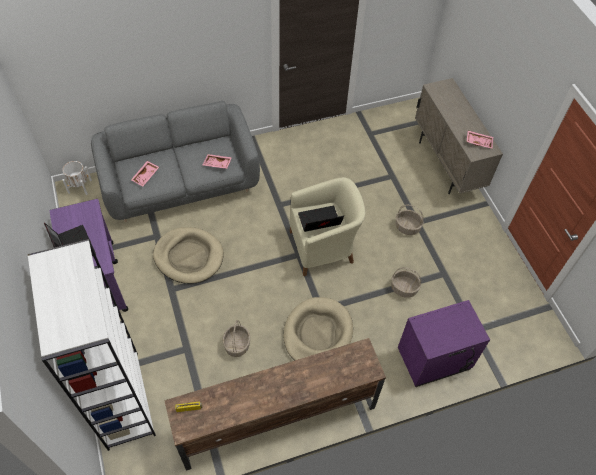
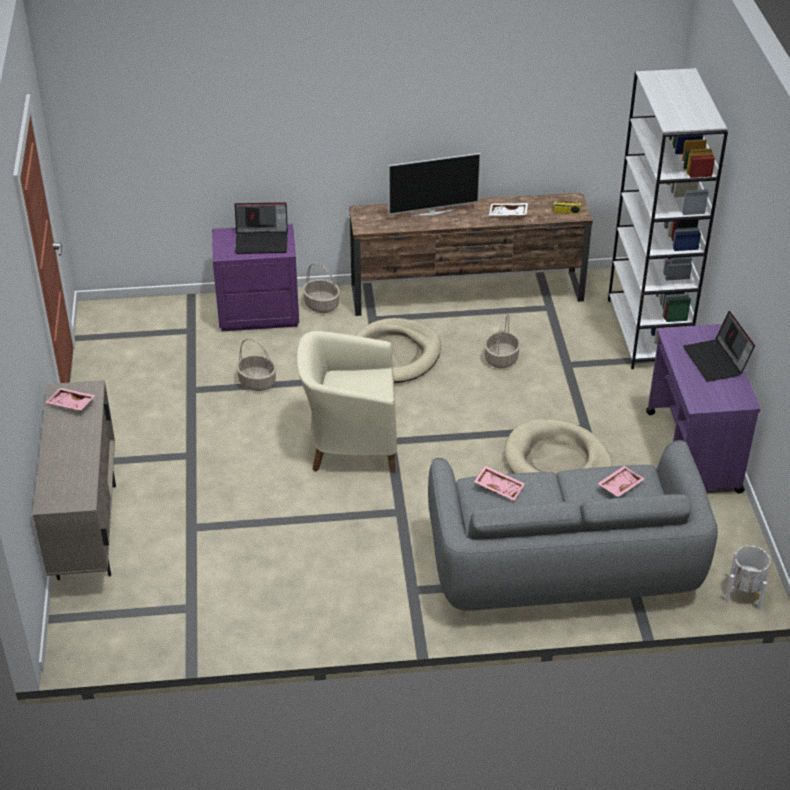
camera: 165 degrees left, 15 degrees down
(242, 393) = (508, 214): none -> white tray
(310, 382) = (432, 212): none -> television
(319, 222) = (360, 387): laptop -> laptop (262, 241)
(407, 227) = (210, 451): basket -> basket (322, 305)

